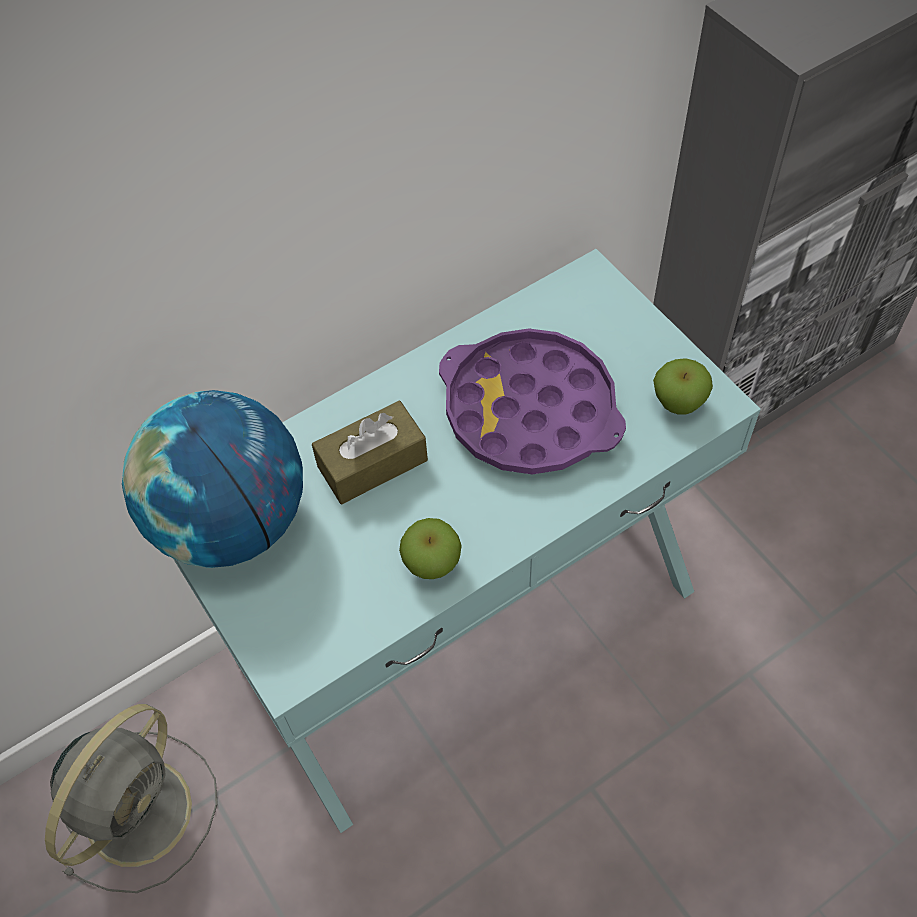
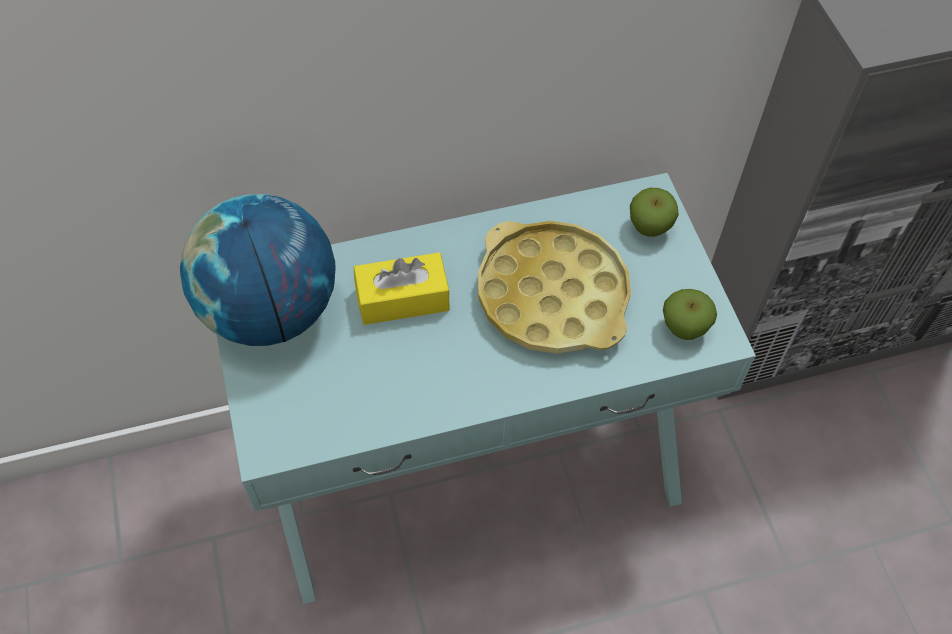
camera: 15 degrees right, 0 degrees up
(142, 807) = (153, 526): grey fan -> none
(372, 463) = (402, 299): brown tissue box -> yellow tissue box
(432, 564) = (418, 398): apple -> apple (649, 227)
(529, 411) = (552, 295): purple tray -> yellow tray

